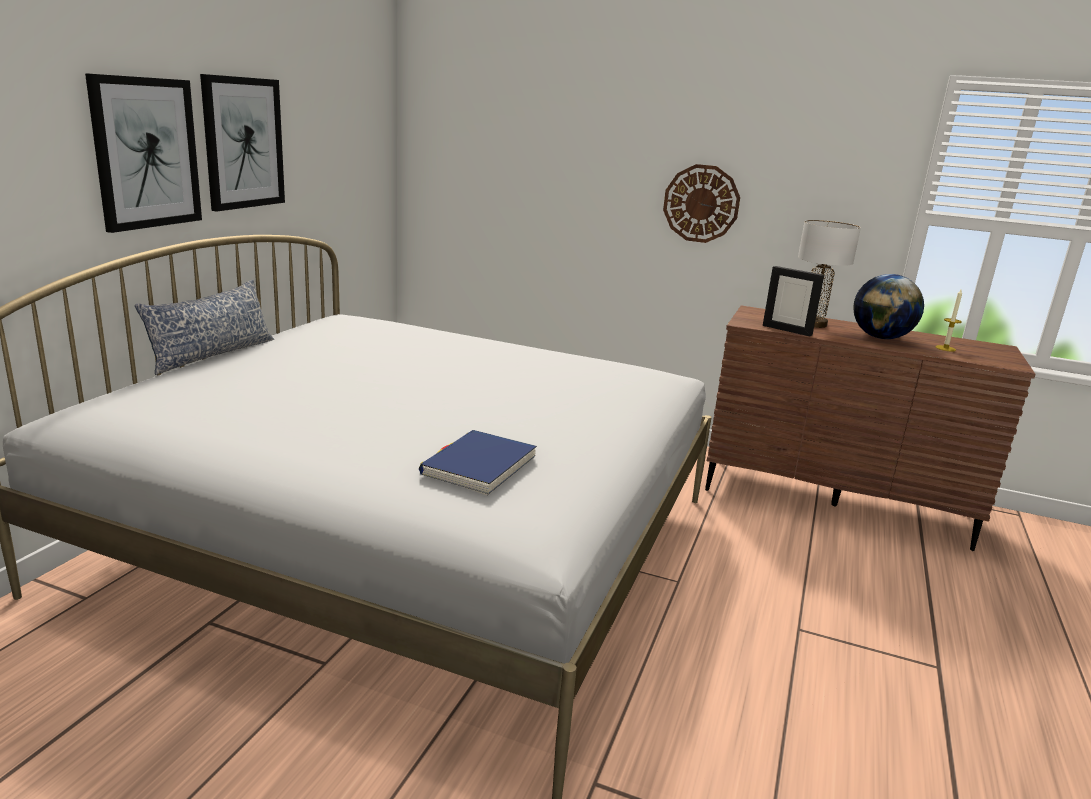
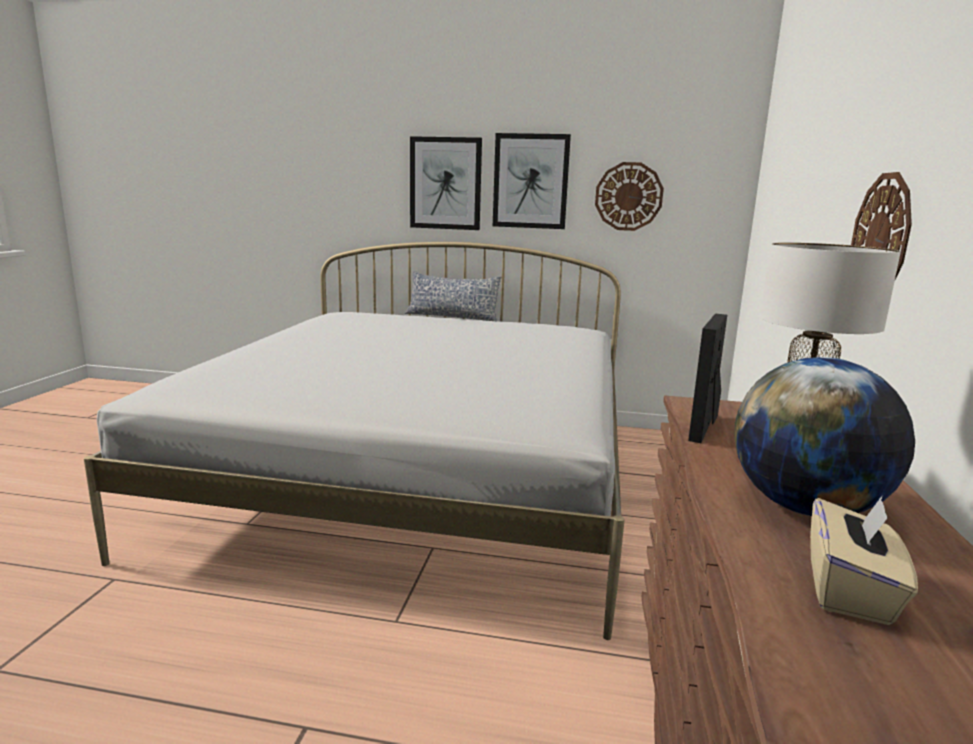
camera: 80 degrees right, 5 degrees down
(325, 155) = (628, 196): none -> wall clock
(479, 466) = (266, 368): blue book -> none
(945, 348) = (850, 590): candle -> beige tissue box

